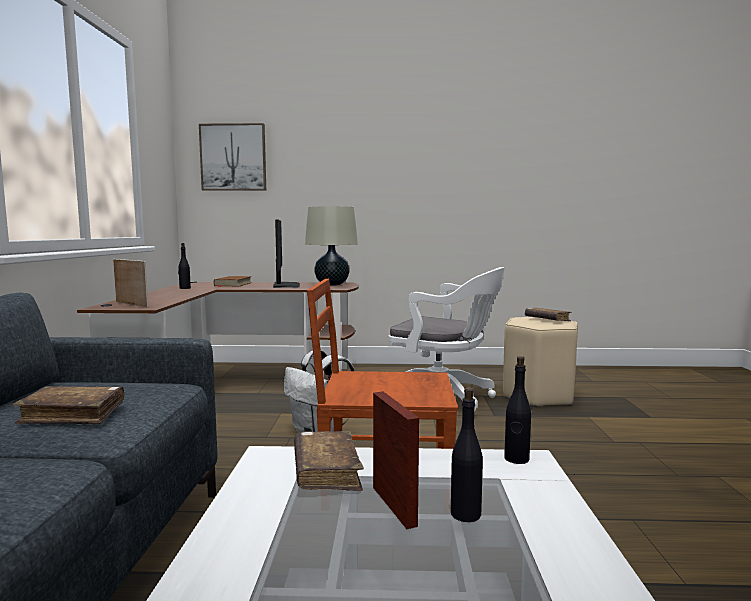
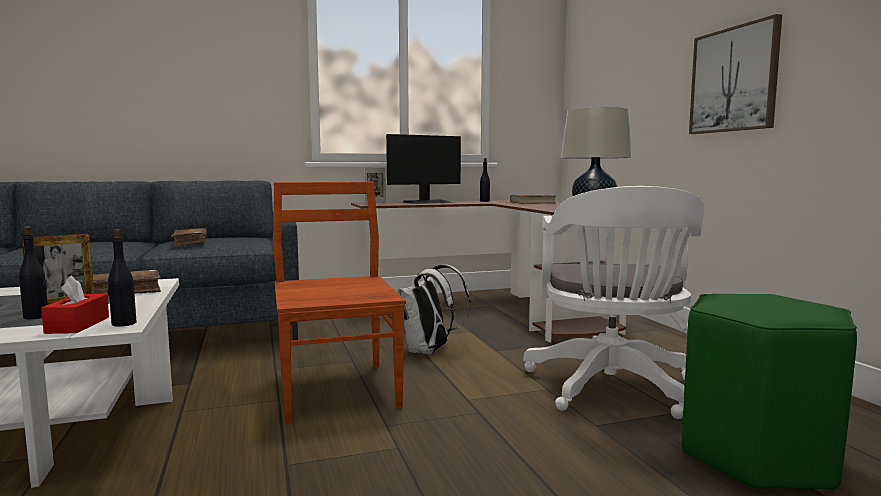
camera: 70 degrees right, 0 degrees up
(233, 157) = (597, 65): picture -> picture (734, 80)
(285, 285) = (557, 206): monitor -> monitor (427, 202)
(519, 481) = (78, 325): none -> red tissue box
(537, 396) = (756, 455): beige stool -> green stool
(547, 320) = (788, 307): brown book -> none

